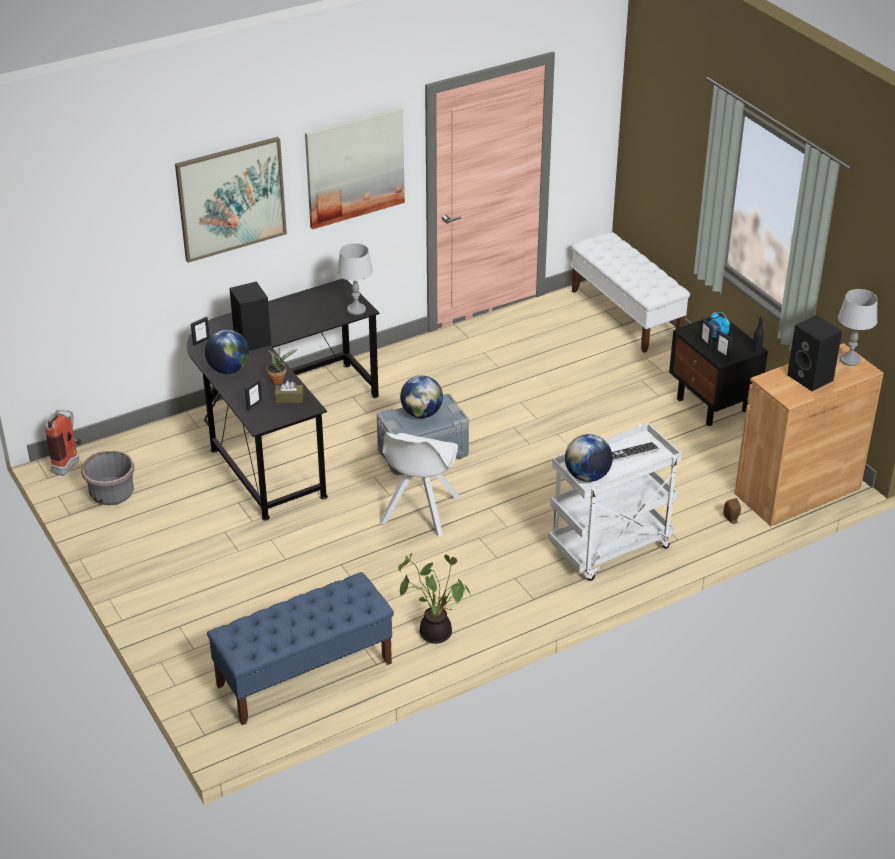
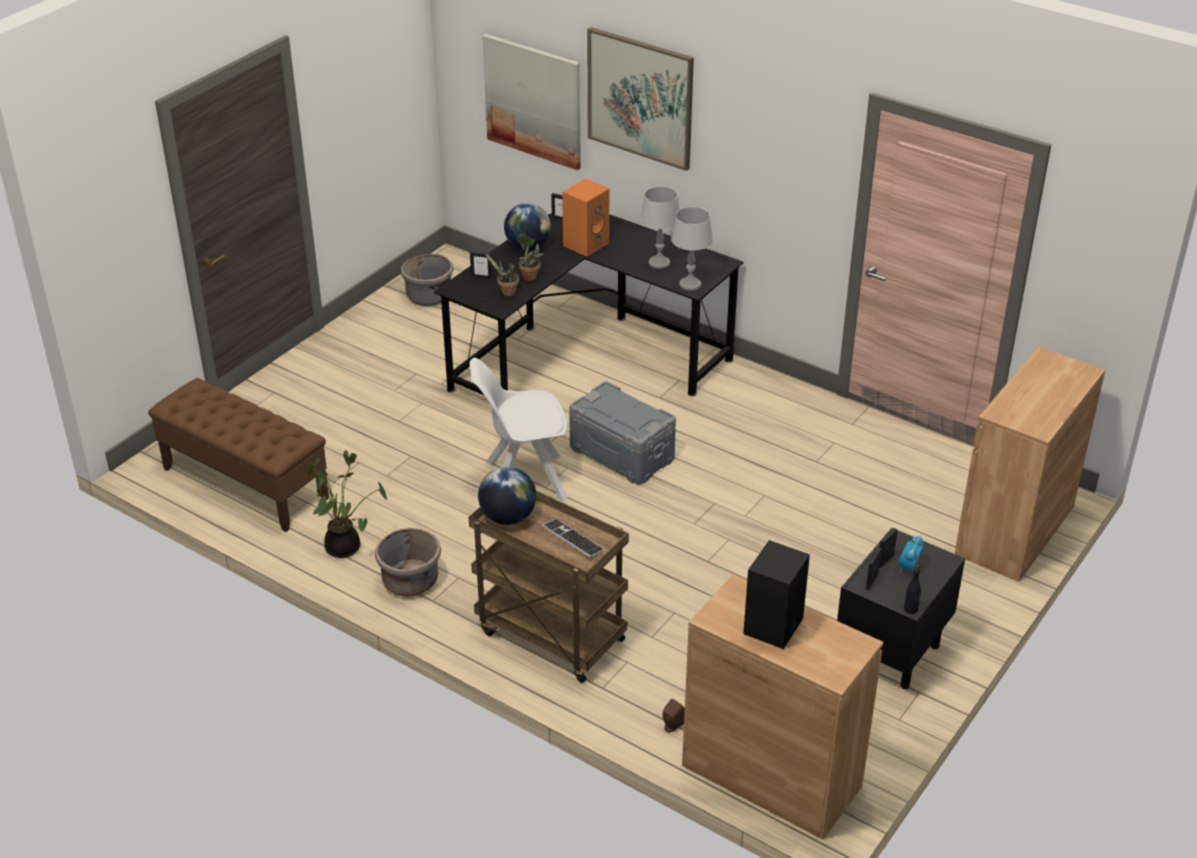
camera: 65 degrees right, 0 degrees up
(69, 463) = (455, 261): fire extinguisher -> none
(251, 340) = (586, 243): black speaker -> orange speaker
(289, 398) = (506, 292): brown tissue box -> potted plant
(304, 674) = (245, 483): blue bench -> brown bench
(354, 167) = (773, 142): picture -> picture (533, 101)
(421, 413) = (627, 410): globe -> none
(503, 605) = (410, 581): none -> grey planter
(609, 550) = (549, 636): white cart -> brown cart
(626, 315) = (1015, 530): white bench -> brown cabinet
(850, 360) = (845, 656): grey table lamp -> grey table lamp (659, 263)

